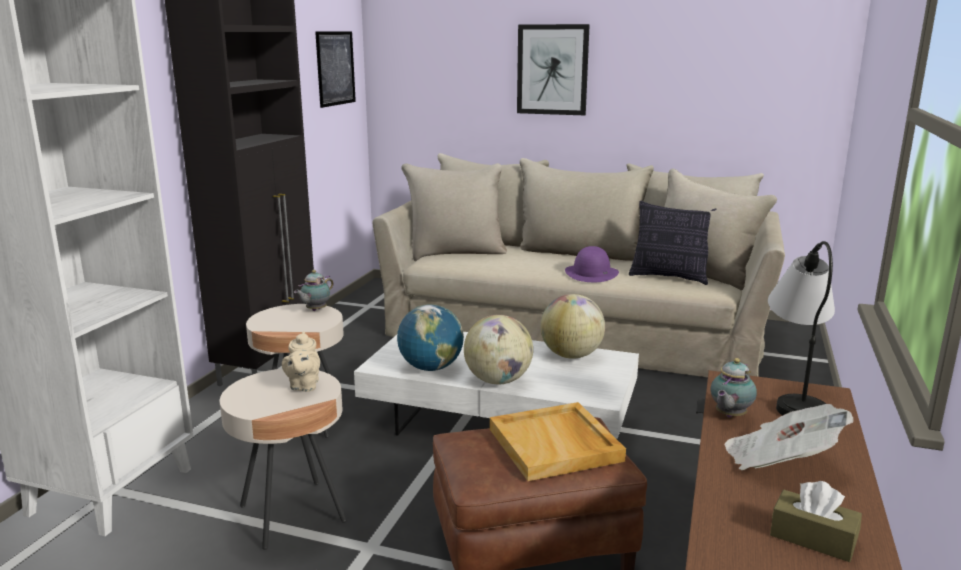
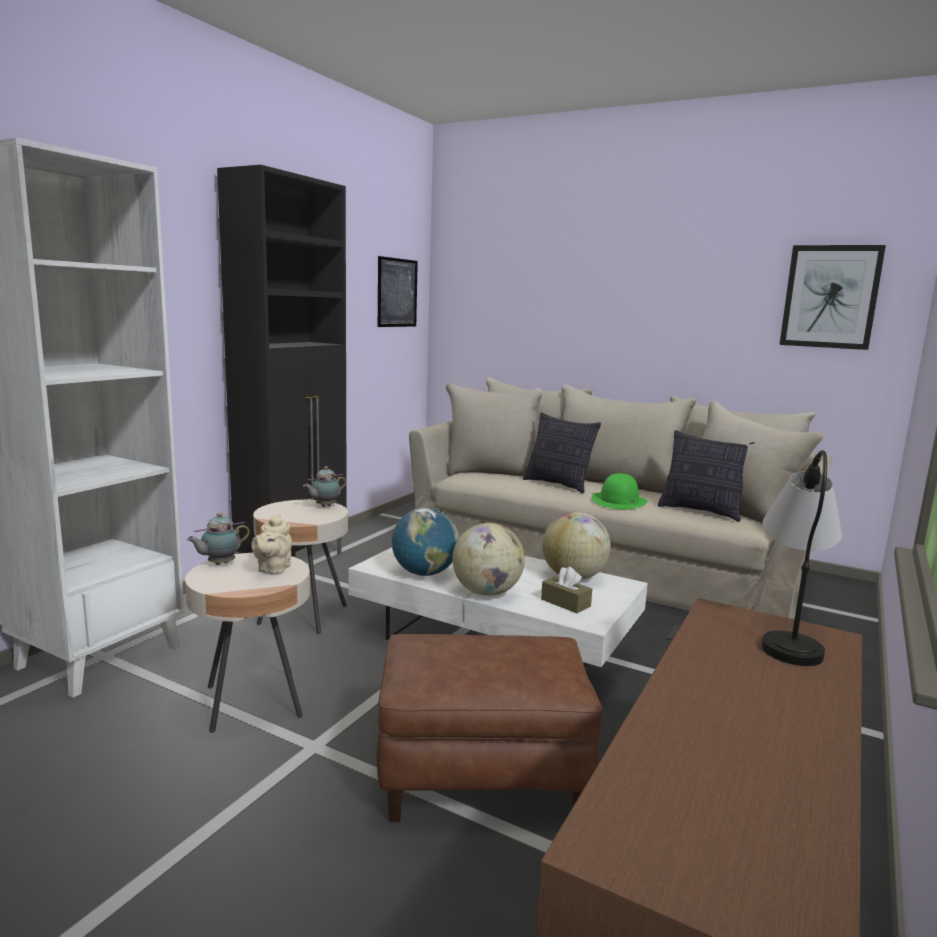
camera: 10 degrees right, 5 degrees down
(527, 261) = (558, 485): none -> pillow
(552, 69) = (603, 301): picture -> picture (830, 297)
(556, 445) = (511, 659): beige tray -> none
(591, 273) = (619, 501): purple hat -> green hat
(729, 416) = (701, 646): teapot -> teapot (219, 564)
(780, 462) = (742, 703): newspaper -> none
(813, 538) = (751, 796): brown tissue box -> brown tissue box (565, 603)

